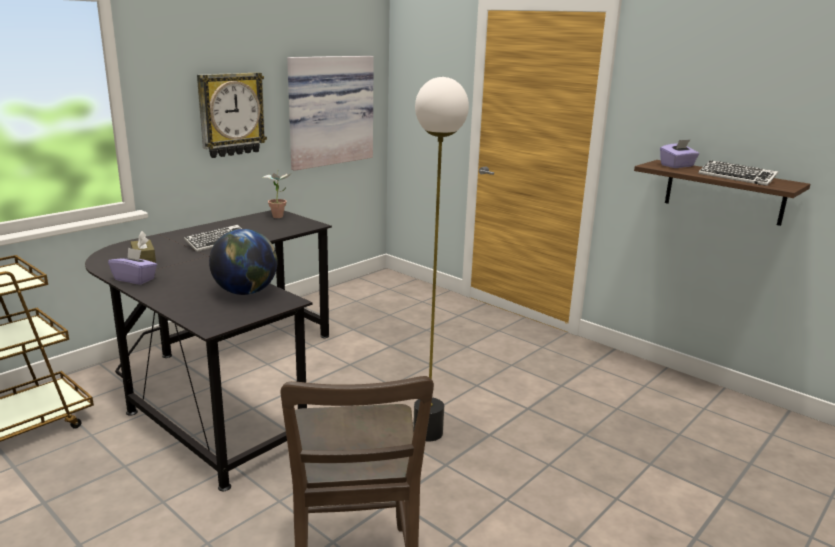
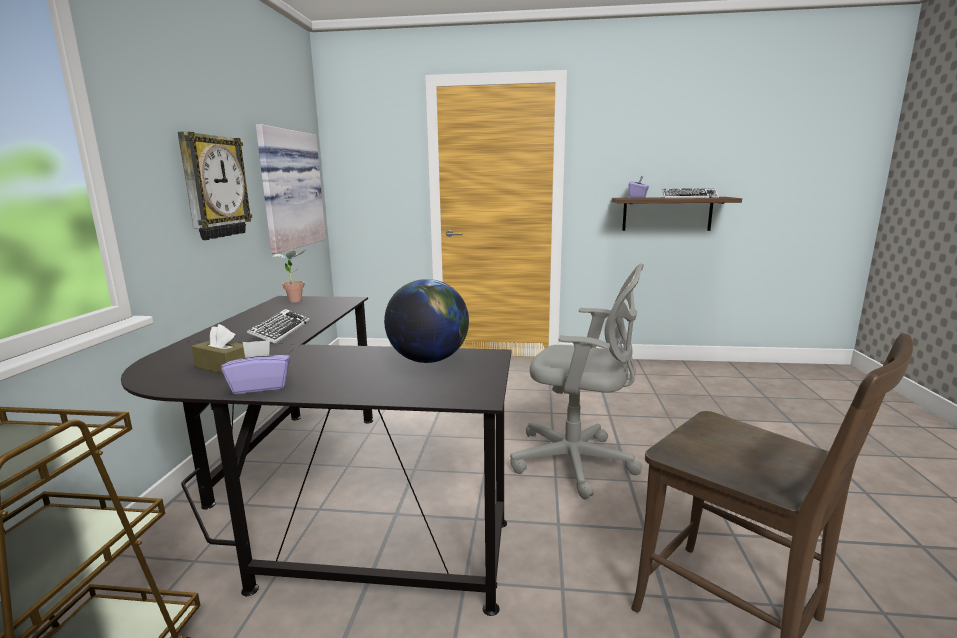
camera: 35 degrees left, 5 degrees down
(427, 433) = (578, 463): floor lamp -> grey office chair

